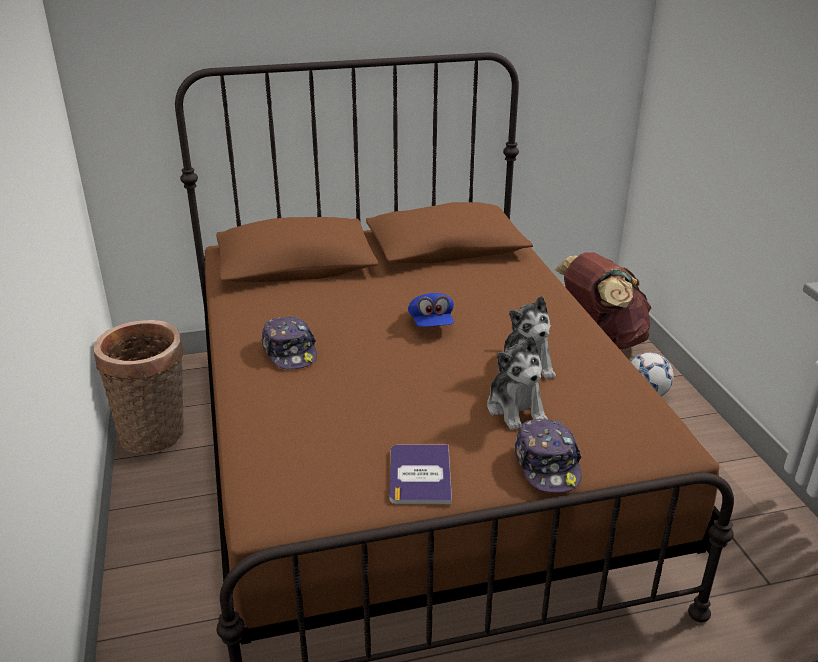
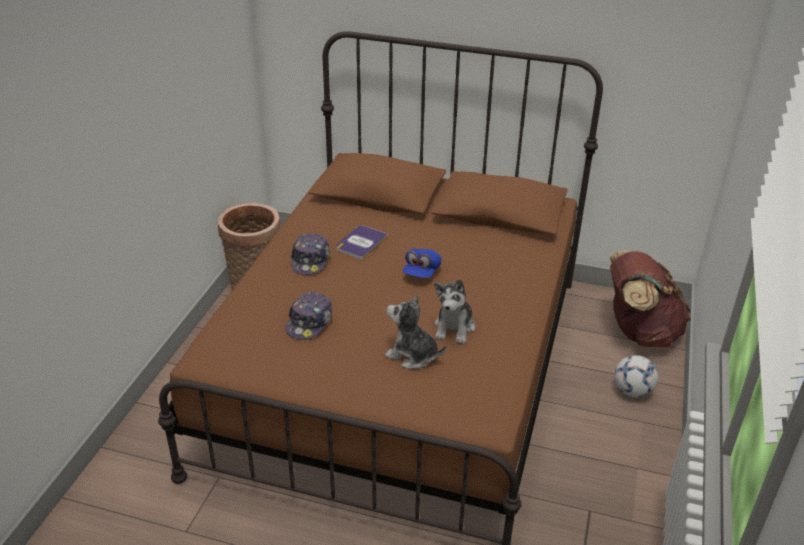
camera: 30 degrees right, 5 degrees up
(420, 475) = (307, 373): book -> book (361, 243)
(516, 409) = (412, 355): plush toy -> plush toy turned 105 degrees clockwise
(547, 465) = (389, 400): cap -> cap (310, 322)

